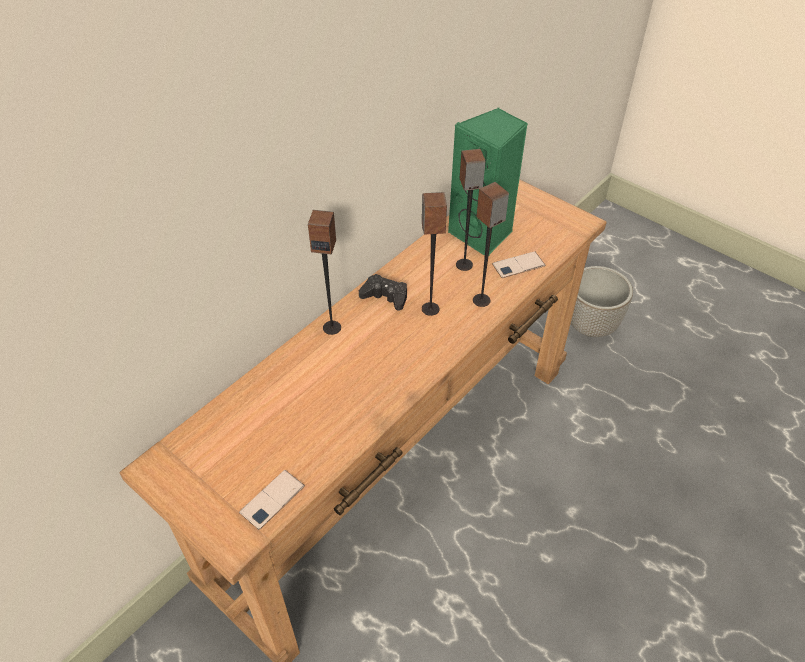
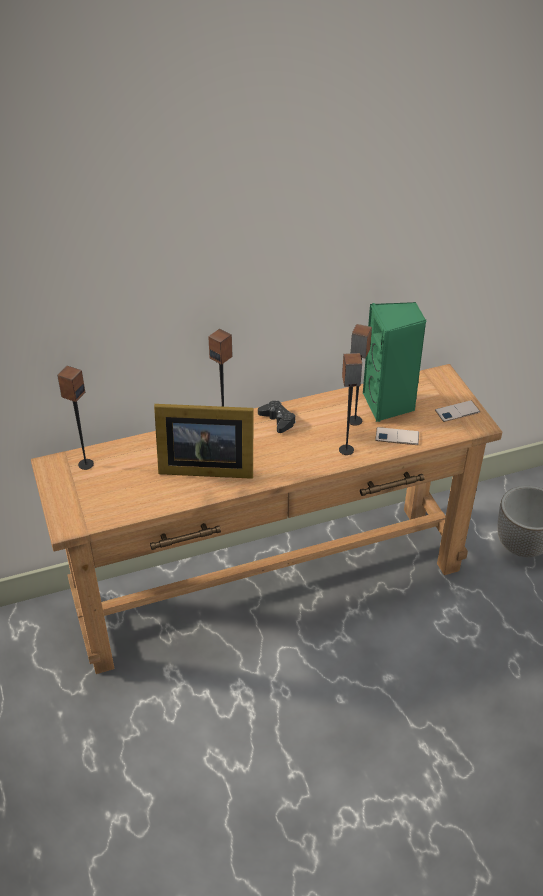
camera: 30 degrees right, 5 degrees down
(272, 499) = (106, 513): phone -> phone (457, 411)
(346, 385) = (203, 466): none -> picture frame
(430, 309) = (303, 441): speaker -> speaker (85, 464)

